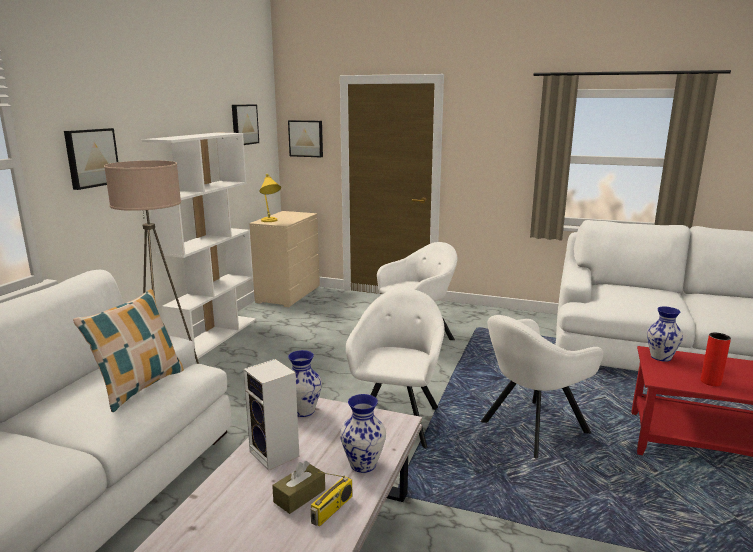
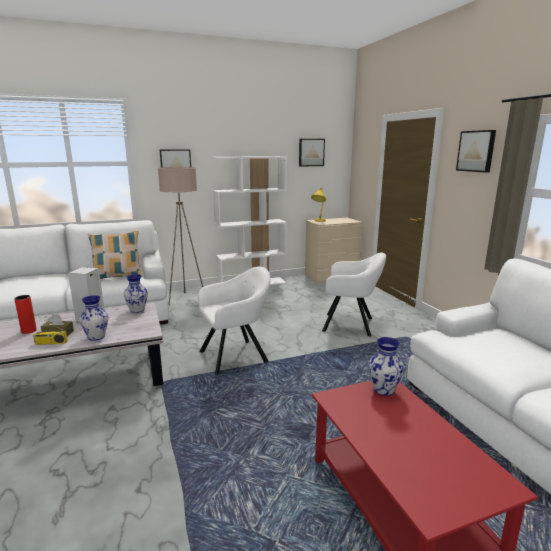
camera: 50 degrees right, 0 degrees up
(306, 138) = (363, 164): picture -> picture (476, 151)
(531, 429) = (288, 402): white armchair -> none
(710, 382) = (367, 423): red vase -> red vase (29, 331)

